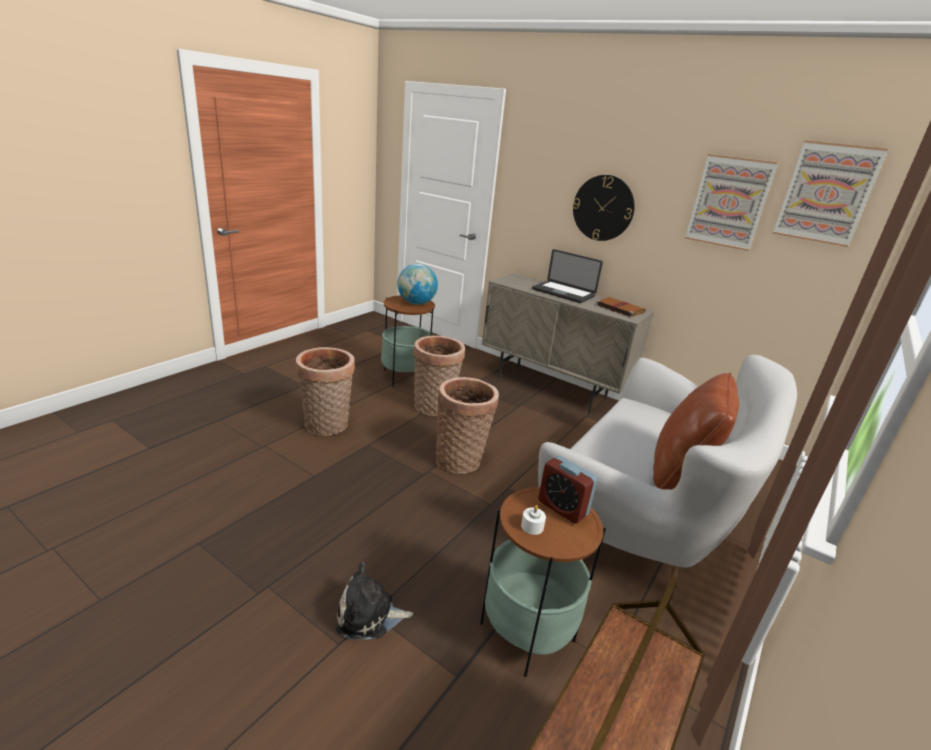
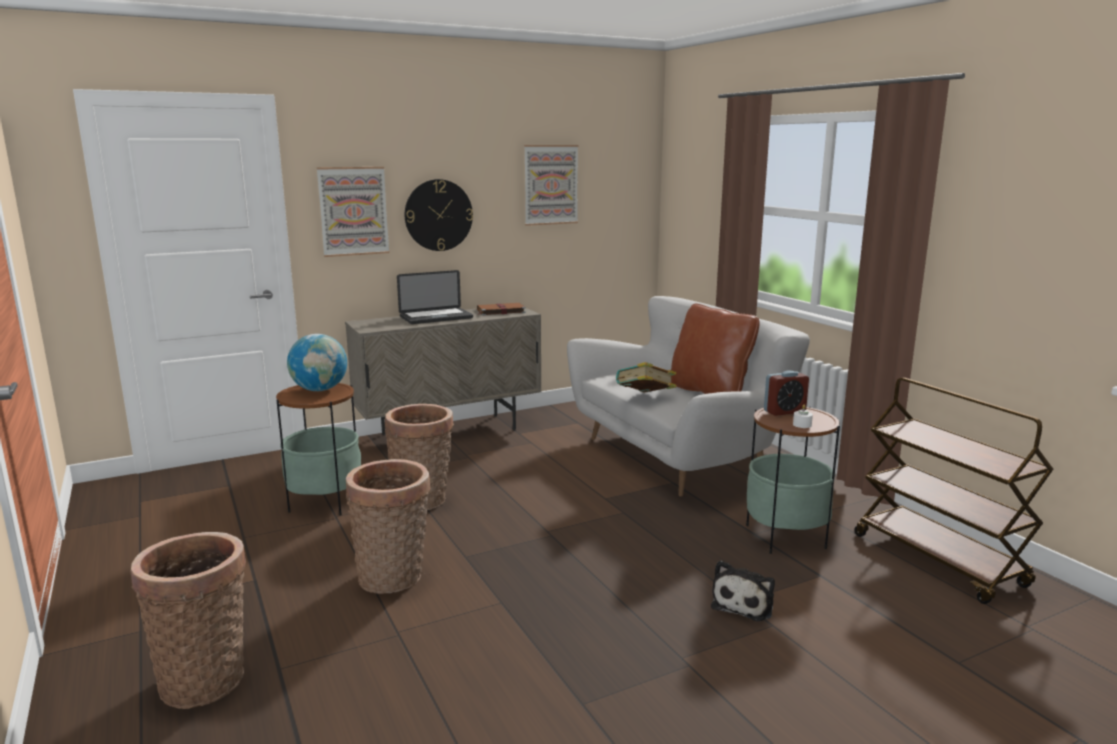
camera: 60 degrees left, 10 degrees down
(461, 460) = (542, 509): basket -> basket (206, 678)
(604, 434) = (645, 398): none -> book
(826, 193) = (613, 164): picture -> picture (353, 211)

